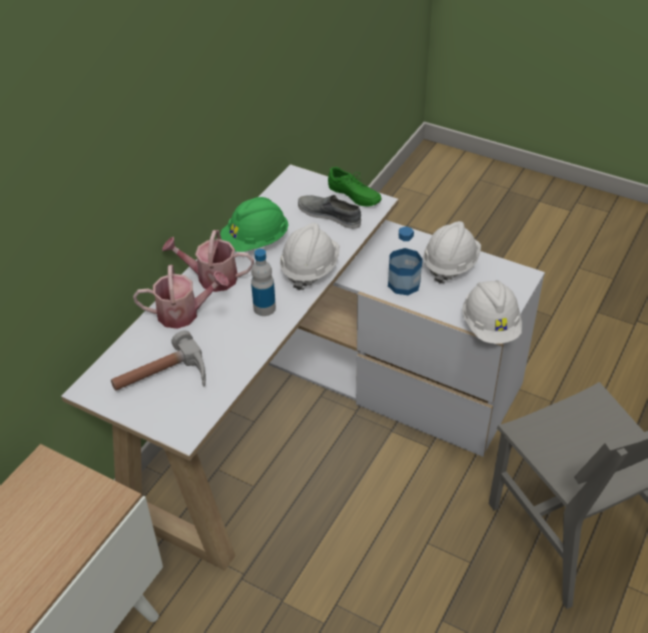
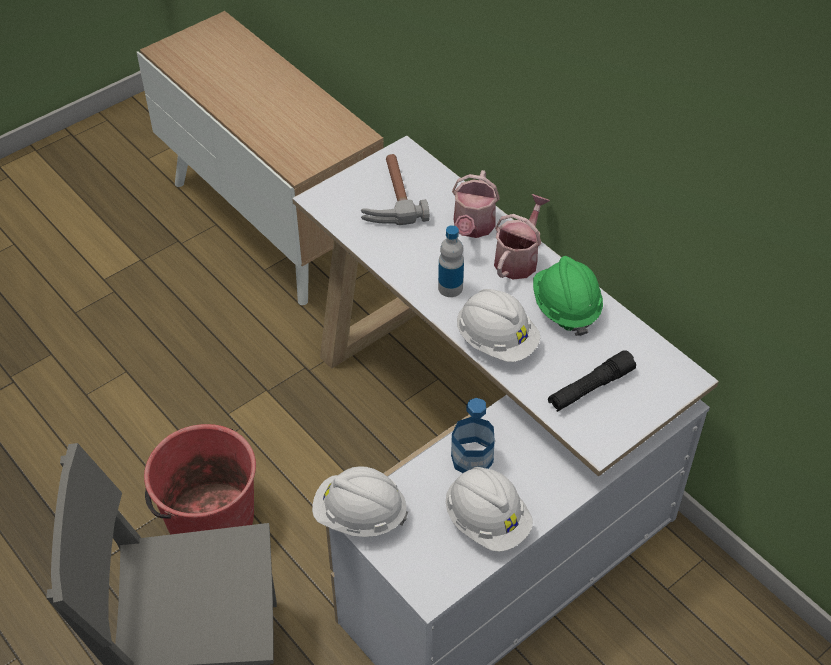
camera: 110 degrees right, 5 degrees up
(329, 215) = (590, 388): grey shoe -> black flashlight
(353, 196) = (621, 423): green shoe -> none
(443, 585) = (209, 519): none -> red bucket

